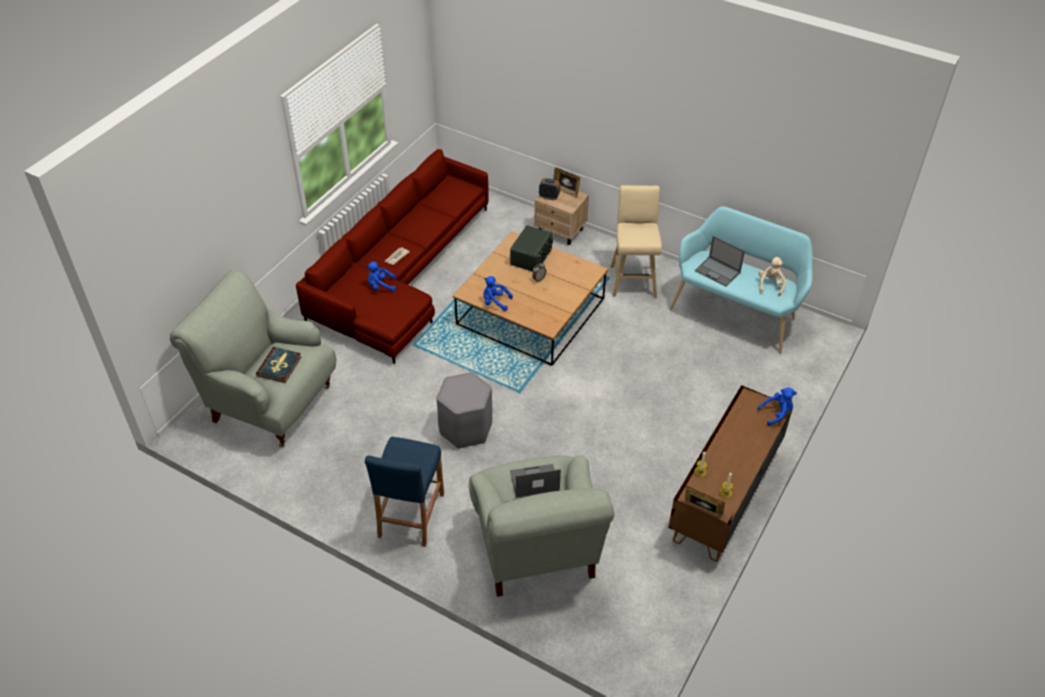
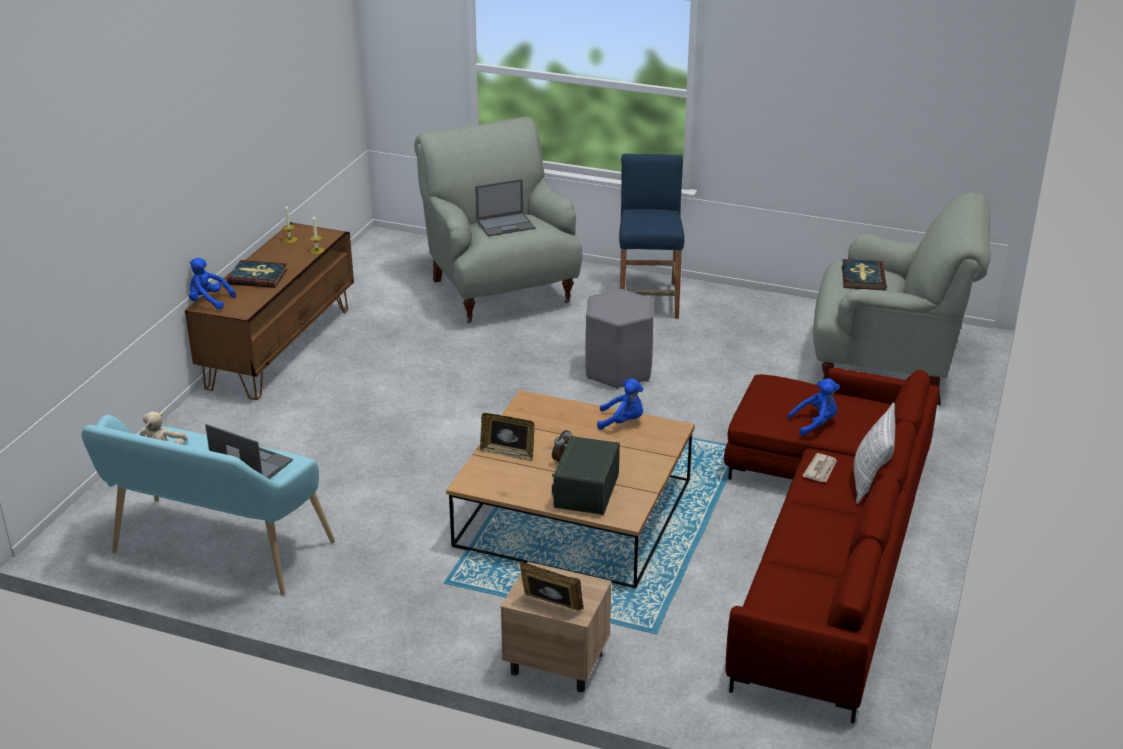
camera: 170 degrees right, 15 degrees down
(375, 246) = (870, 483): none -> pillow
(549, 197) = (583, 589): alarm clock -> none
(633, 279) = (400, 585): beige stool -> none
(702, 510) = (319, 227): picture frame -> picture frame (508, 453)
(744, 440) = (258, 277): none -> book
(777, 413) = (209, 301): blue plush toy -> blue plush toy turned 45 degrees clockwise

